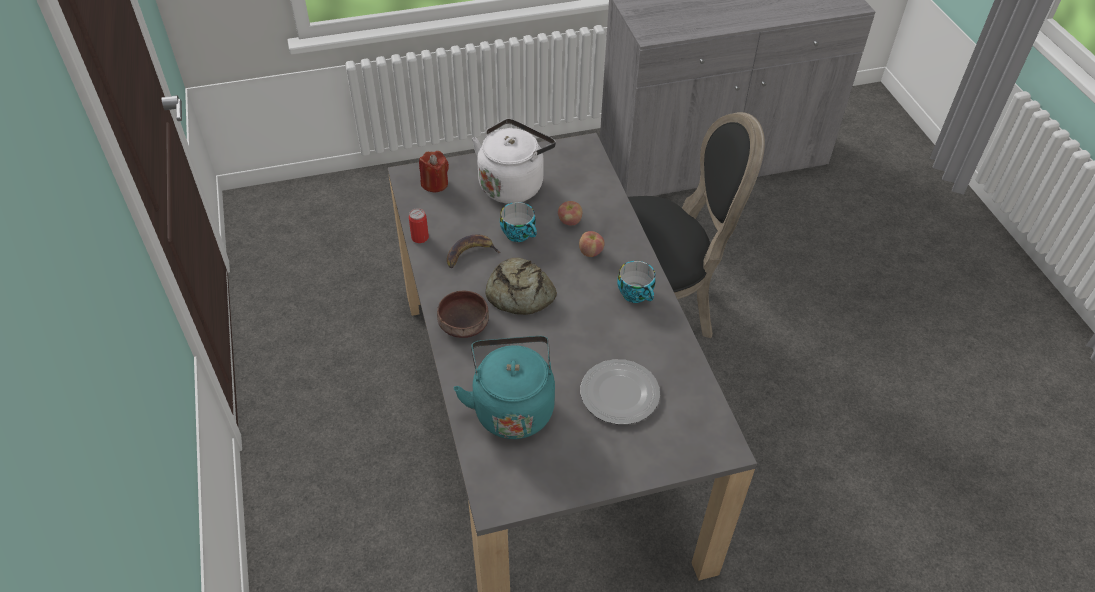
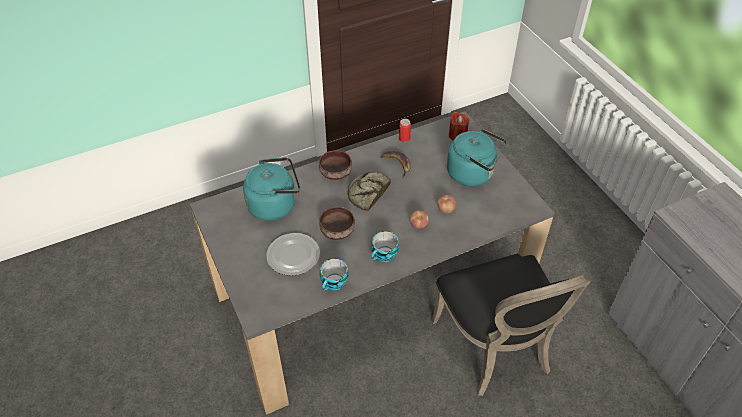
camera: 80 degrees right, 0 degrees up
(513, 184) = (473, 174): white kettle -> turquoise kettle
(520, 234) = (424, 185): cup -> cup (334, 284)
(581, 338) = (336, 230): none -> brown bowl

